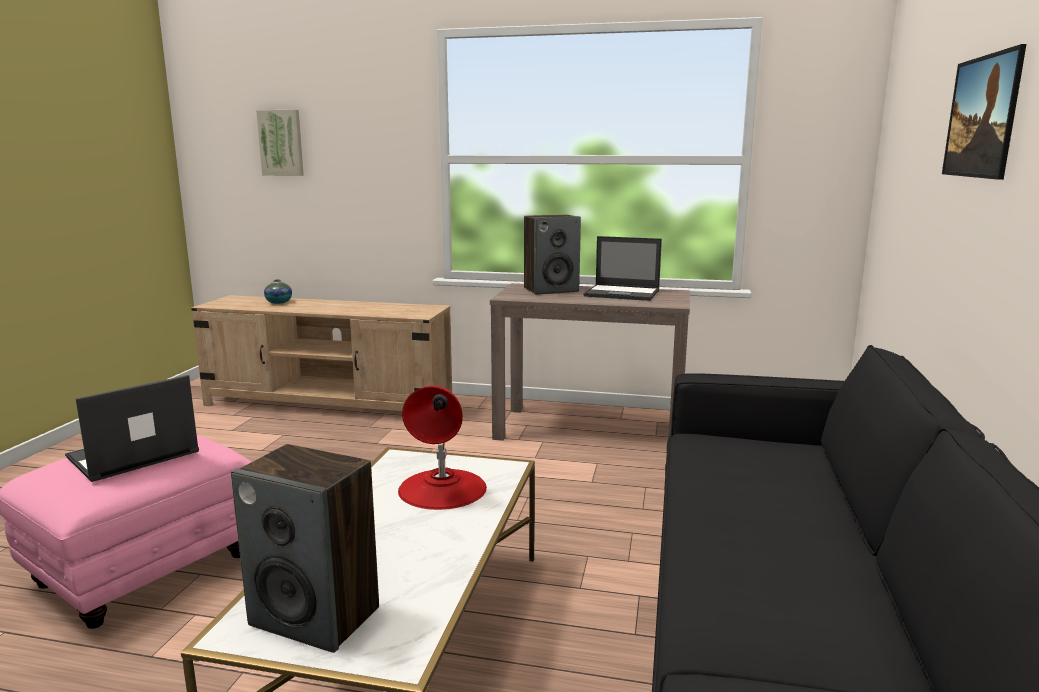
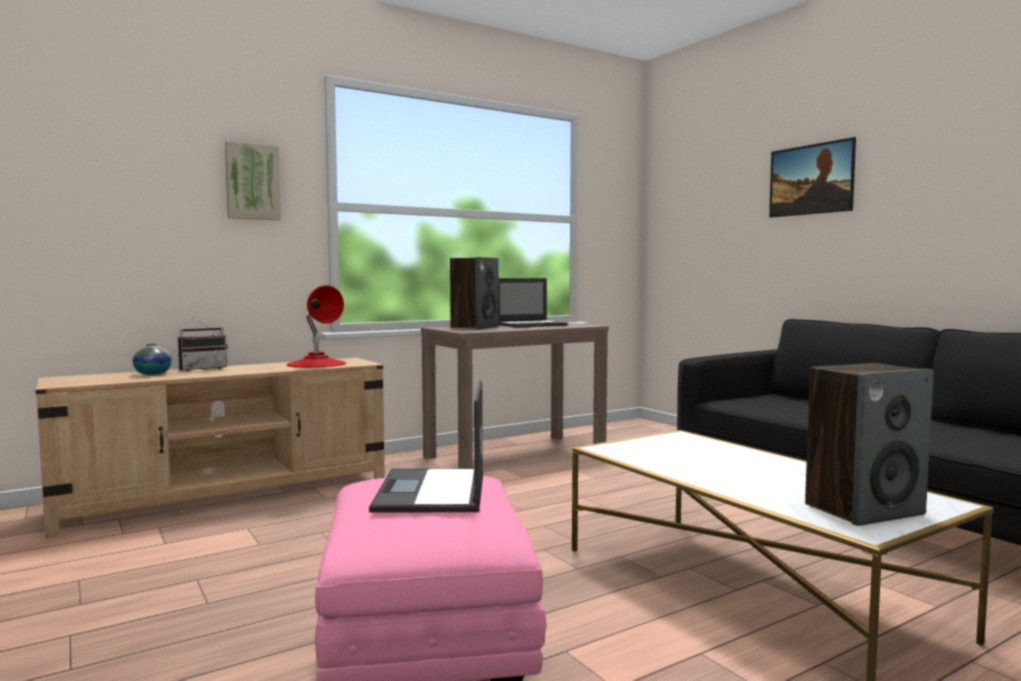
camera: 45 degrees left, 10 degrees down
(281, 143) = (118, 174): picture -> picture (252, 182)
(318, 302) = (202, 368): none -> radio
(442, 488) = (689, 451): red table lamp -> red table lamp (316, 364)

